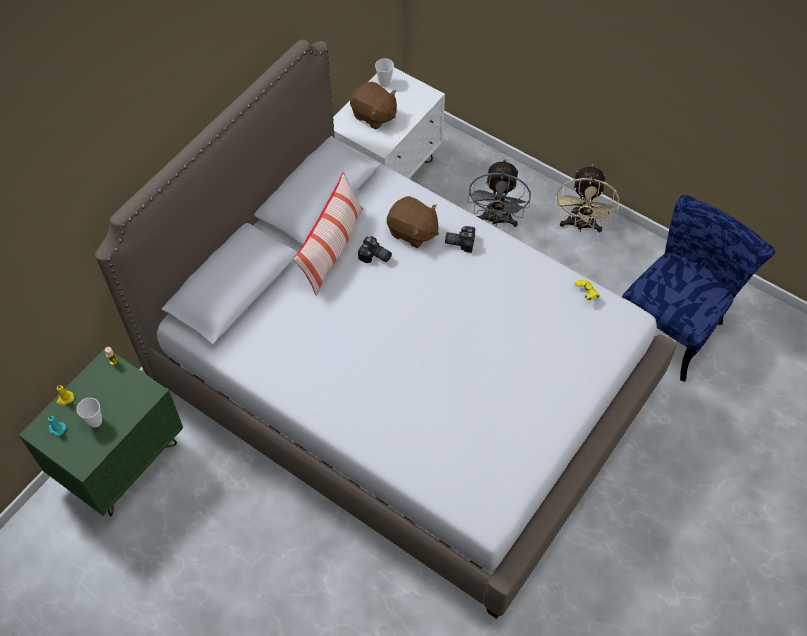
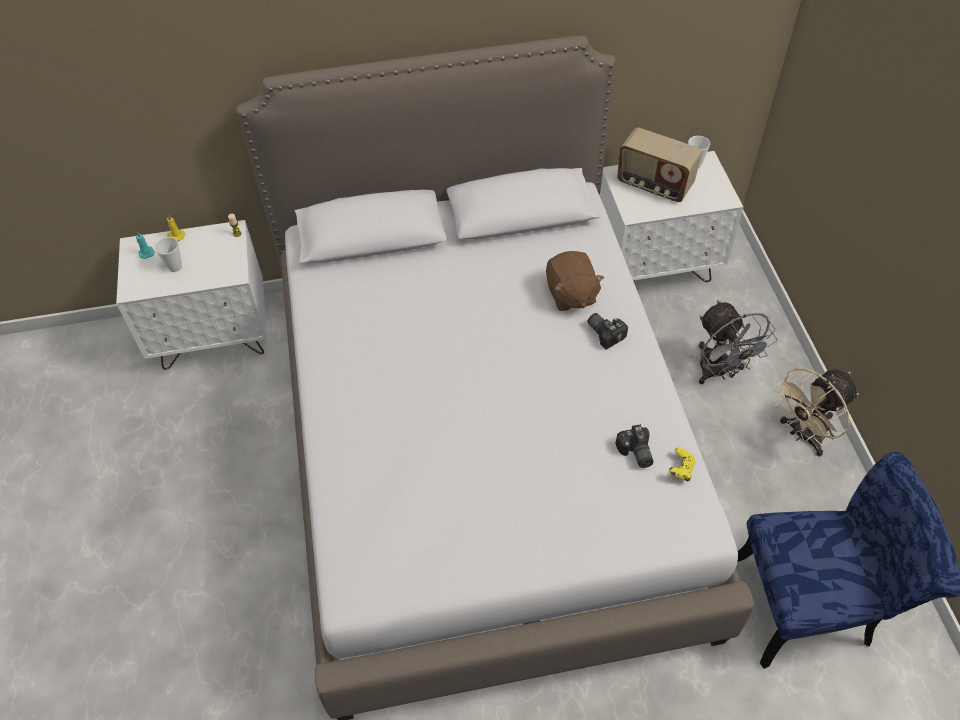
camera: 45 degrees right, 5 degrees down
(121, 462) = (214, 337): green nightstand -> white nightstand
(332, 248) = (484, 260): pillow -> none
(374, 115) = (654, 185): brown plush toy -> radio
(375, 257) = (513, 292): camera -> camera (635, 453)
(496, 220) = (719, 372): grey fan -> grey fan turned 75 degrees counterclockwise

